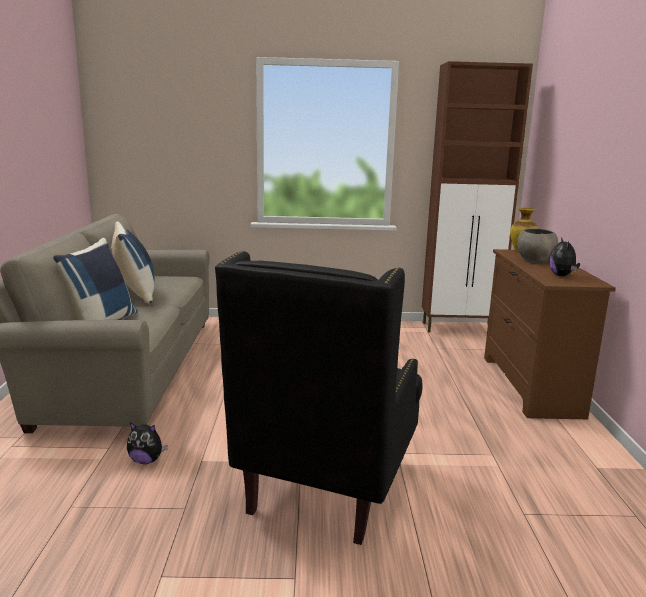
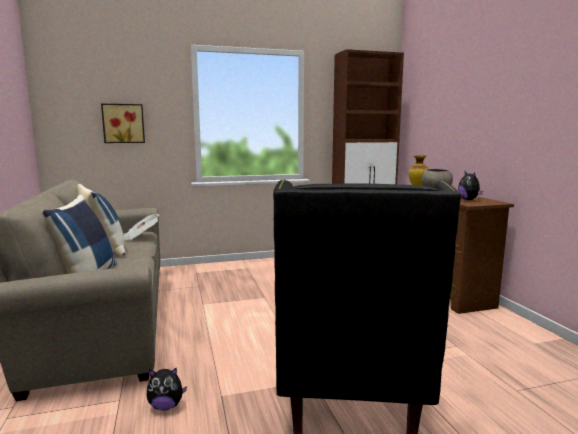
camera: 15 degrees left, 5 degrees down
(178, 150) = (123, 123): none -> picture
(180, 283) = (140, 237): none -> newspaper

